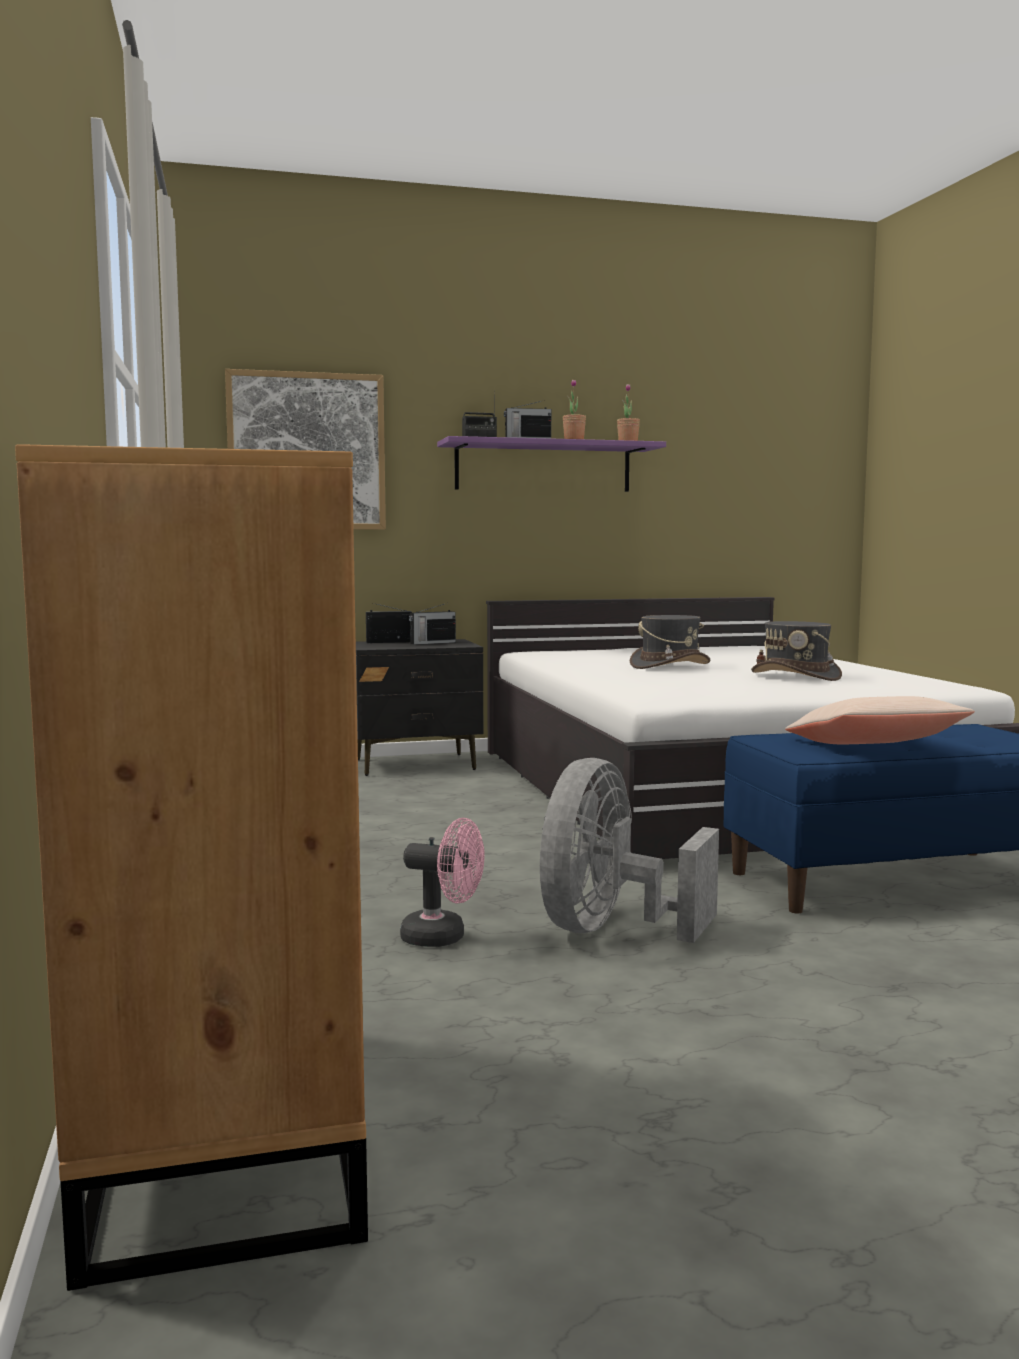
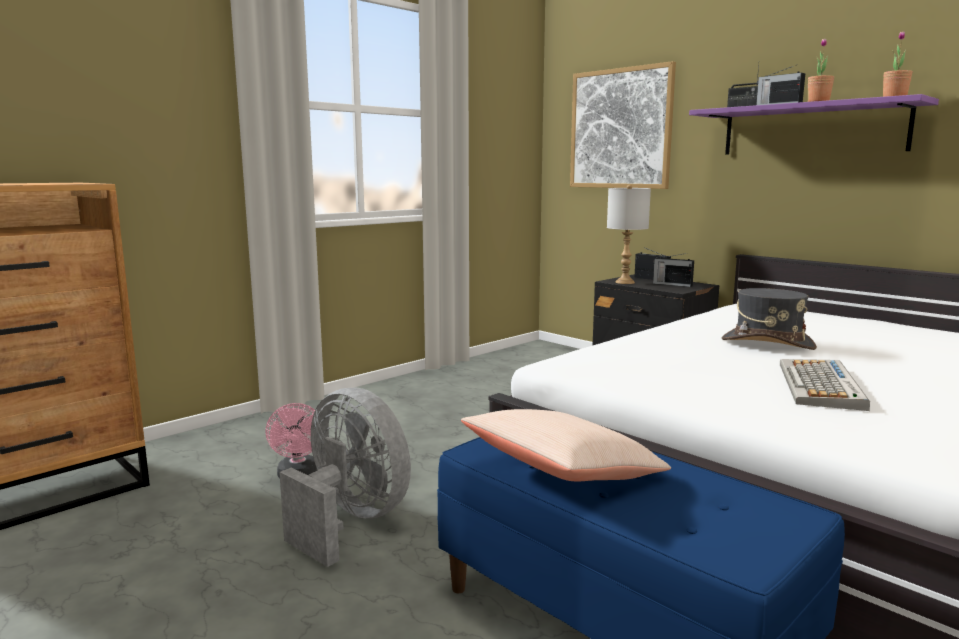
camera: 60 degrees right, 5 degrees up
(386, 647) = (624, 282): none -> grey table lamp
(610, 929) = (350, 521): grey fan -> grey fan turned 45 degrees clockwise
(796, 676) = (821, 386): grey hat -> keyboard

